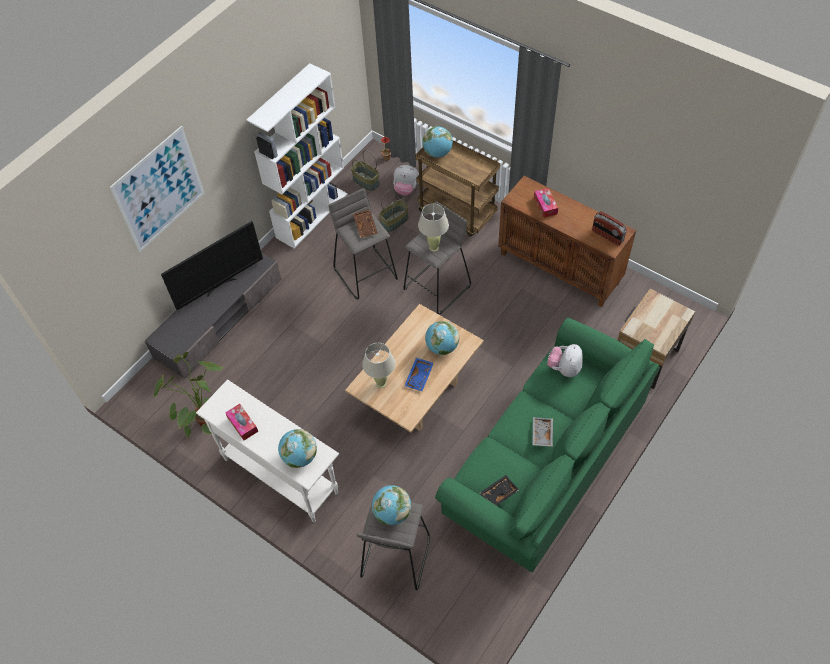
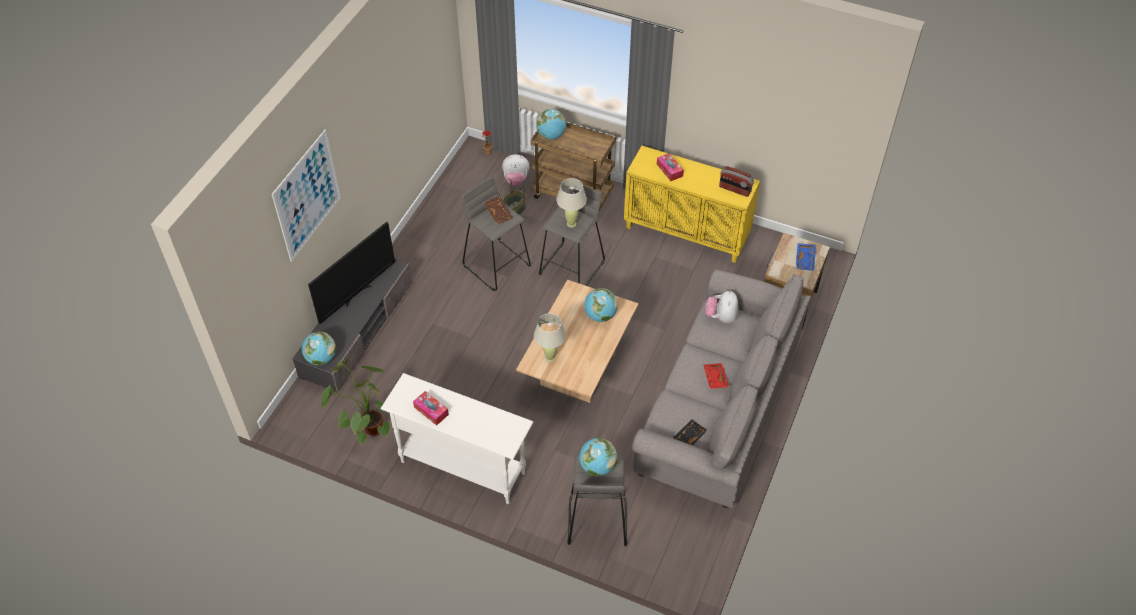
camera: 15 degrees left, 5 degrees down
(300, 457) = (496, 430): globe -> globe (321, 358)
(312, 215) = (426, 217): white bookcase -> none
(365, 182) = (472, 178): basket -> none
(419, 377) = (586, 346): blue tray -> blue tray (805, 260)
(541, 434) = (714, 378): grey tray -> red tray
(544, 462) = (717, 411): green sofa -> grey sofa
(560, 268) = (687, 233): brown cabinet -> yellow cabinet

